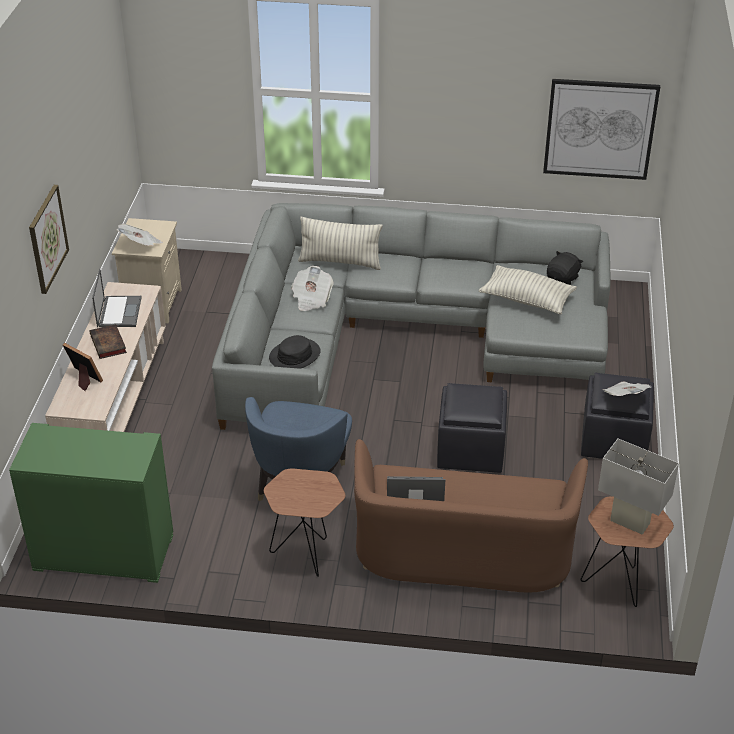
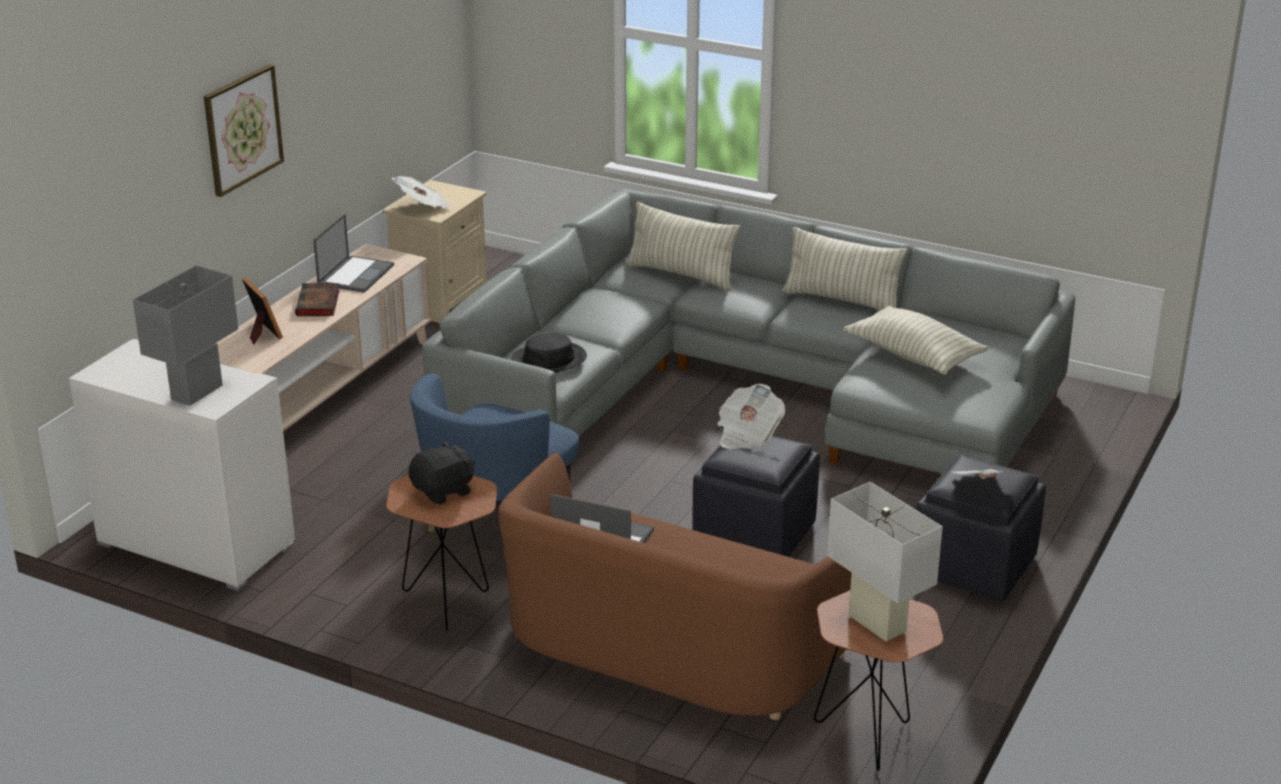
camera: 20 degrees right, 10 degrees down
(103, 553) = (195, 545): green dresser -> white dresser
(113, 460) = (197, 392): none -> grey table lamp
(311, 299) = (614, 305): newspaper -> newspaper (747, 434)
(456, 262) = (842, 300): none -> pillow
(563, 279) = (983, 342): black plush toy -> black plush toy (443, 491)
(600, 129) = (1076, 134): picture -> none

